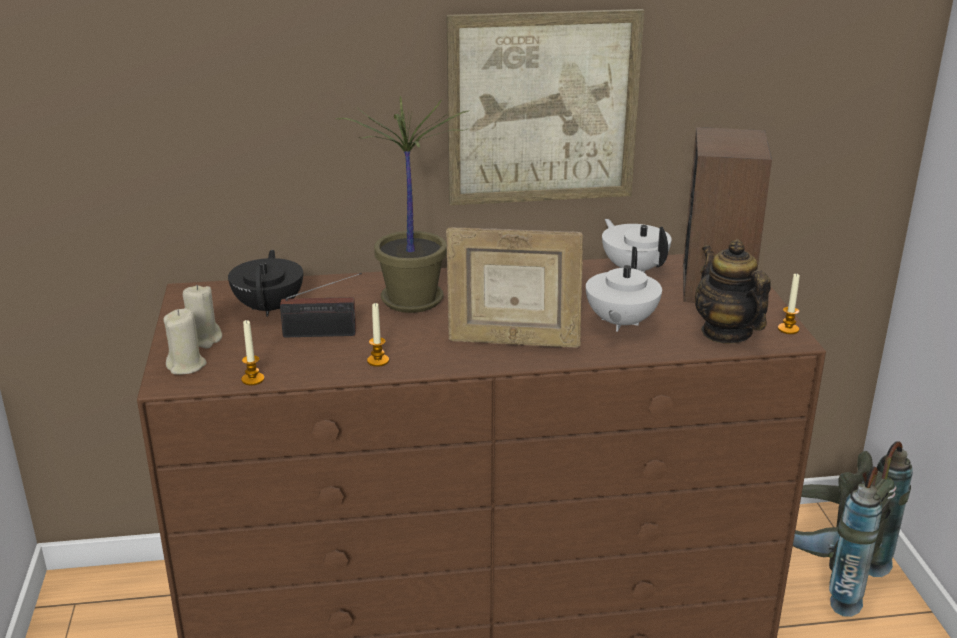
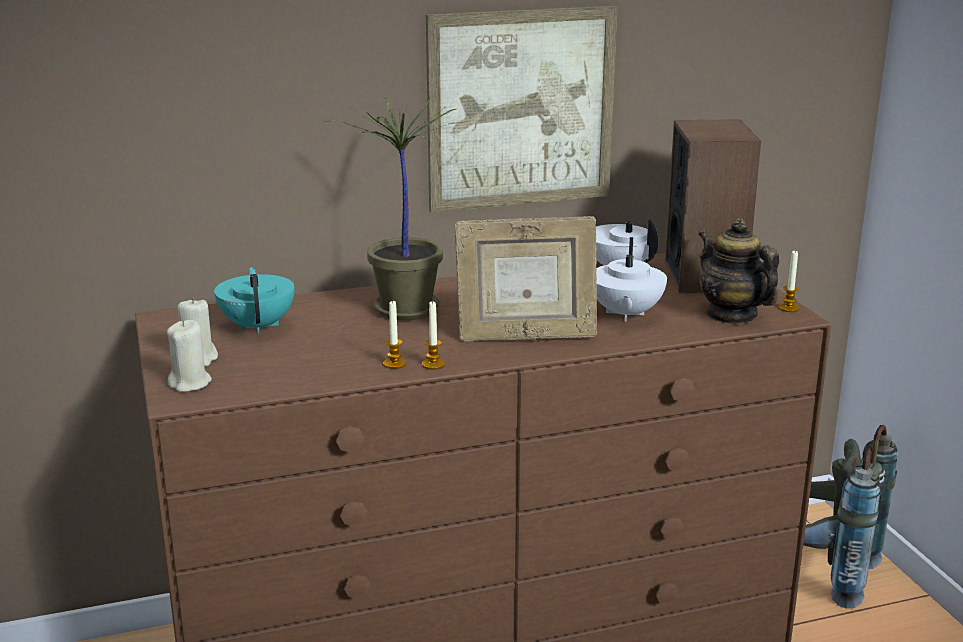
camera: 10 degrees left, 5 degrees down
(253, 379) = (268, 390): candle -> candle (433, 364)
(270, 307) = (258, 326): black teapot -> turquoise teapot
(324, 334) = (326, 344): radio -> none

